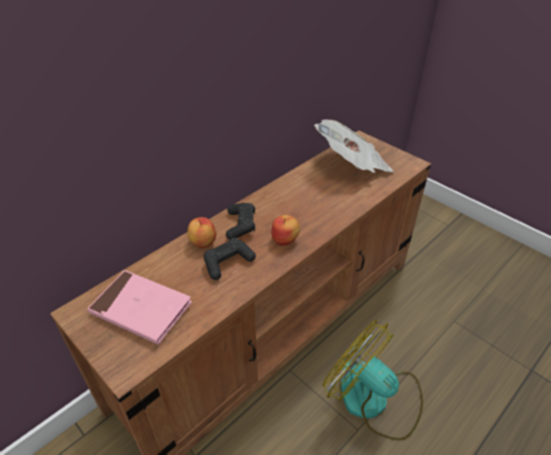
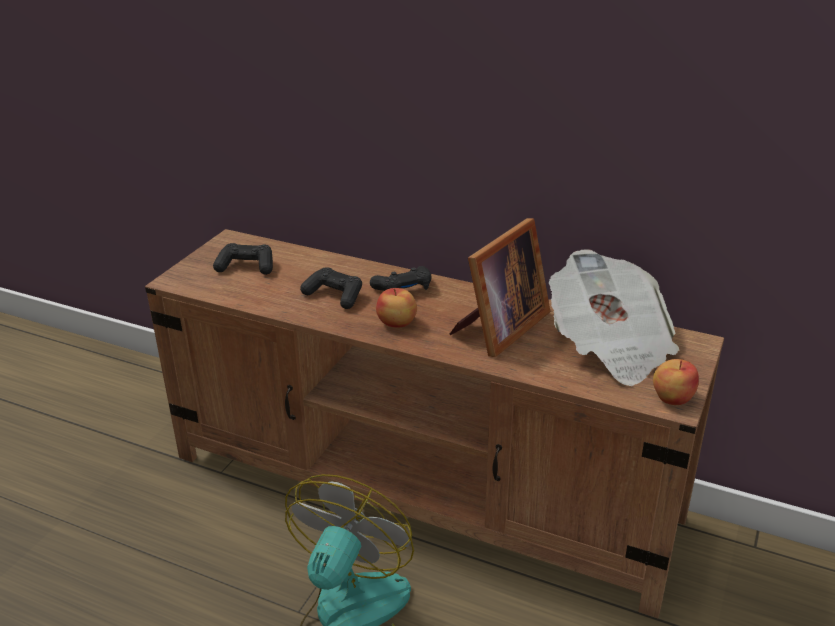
camera: 70 degrees right, 10 degrees down
(141, 309) = (246, 267): pink book -> black game controller
(202, 242) = (358, 273): apple -> apple (672, 398)
(315, 198) = (499, 329): none -> picture frame

